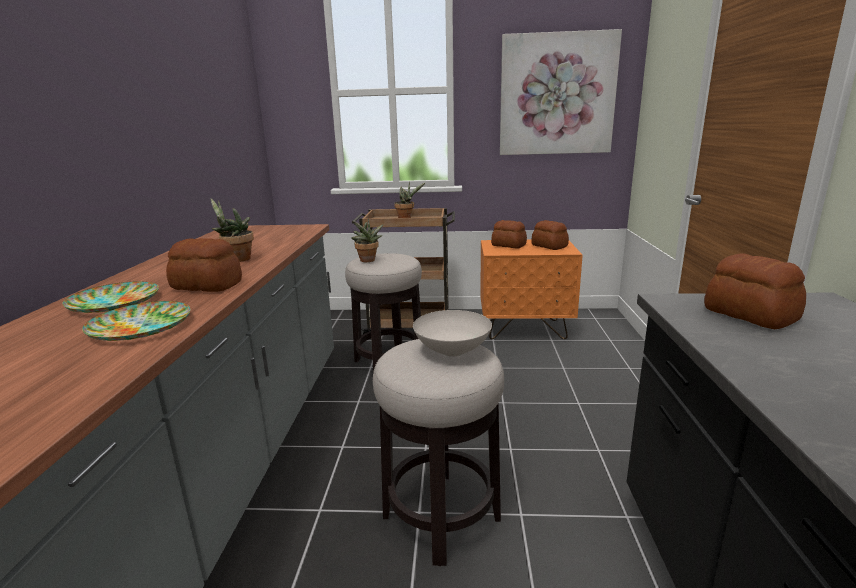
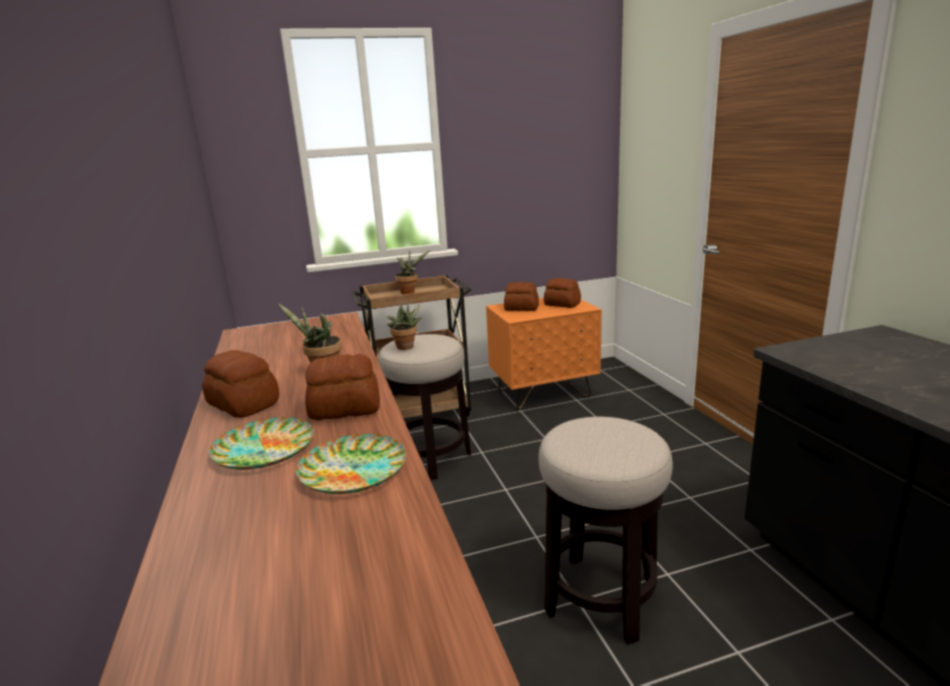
camera: 20 degrees left, 0 degrees up
(451, 351) = (610, 430): white bowl -> none
(557, 95) = (544, 148): picture -> none
(750, 315) = (855, 354): bread -> bread (243, 405)

